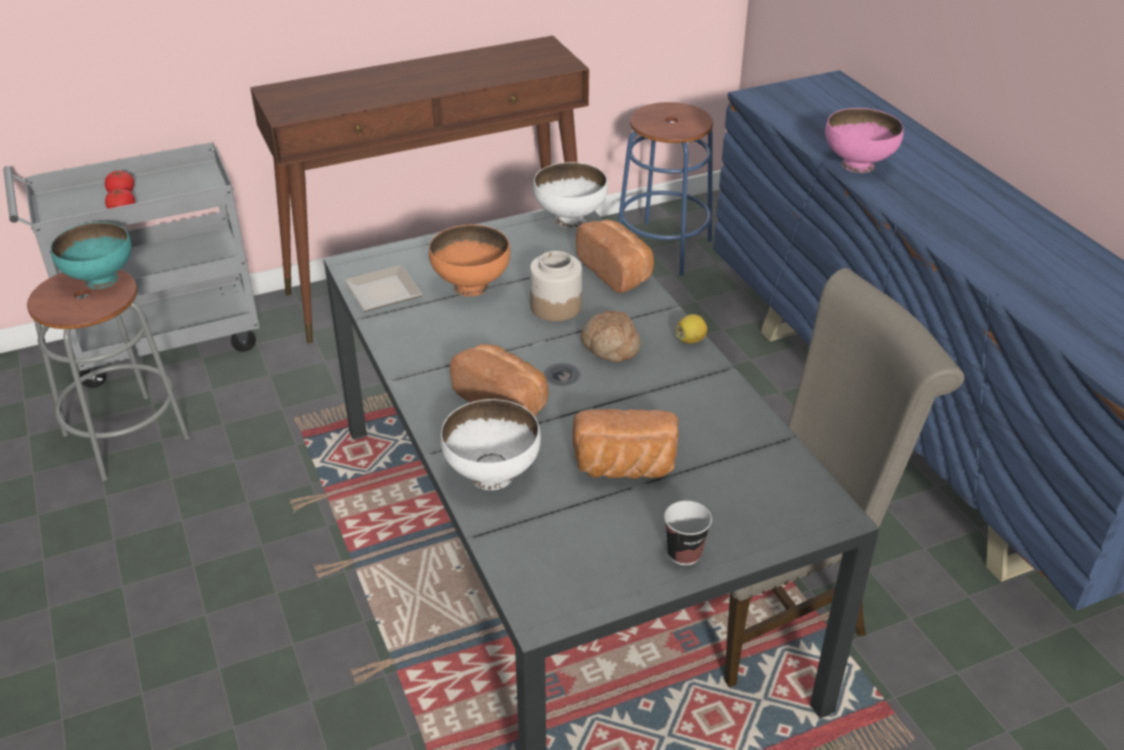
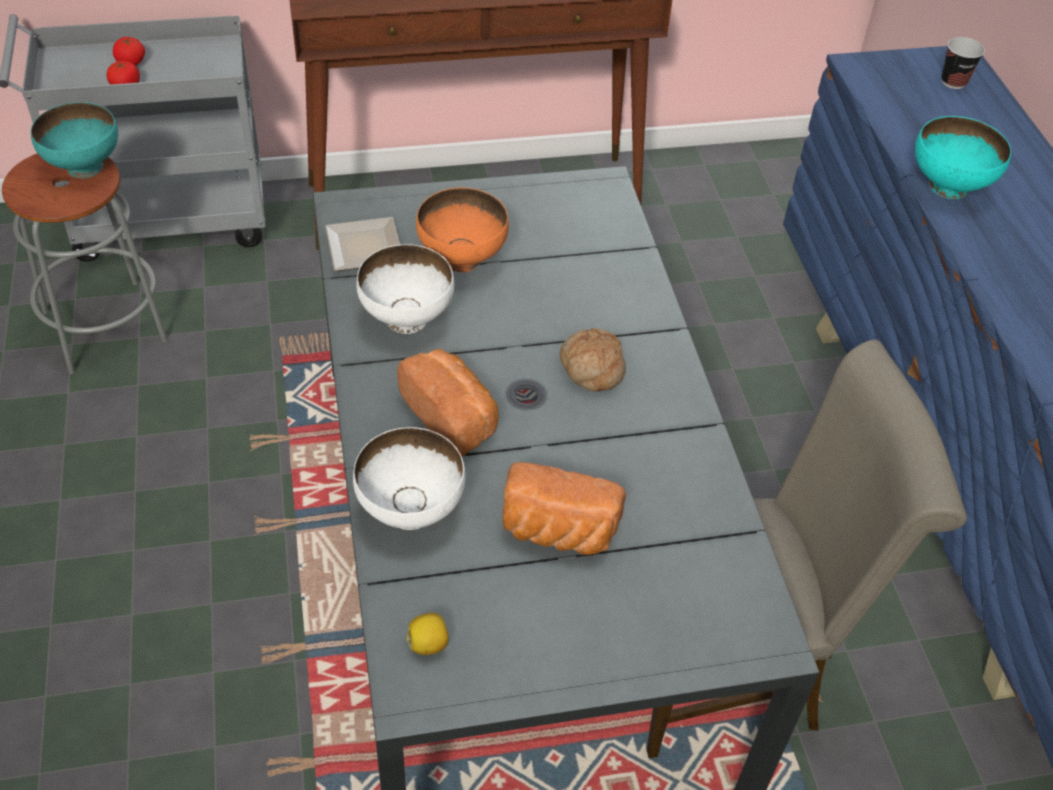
camera: 10 degrees right, 10 degrees up
(555, 306) = (547, 303): jar -> none
(570, 219) = (600, 188): white bowl -> white bowl (407, 318)
(617, 271) = (631, 269): bread -> none
(663, 248) = (736, 200): blue stool -> none
(684, 553) = (588, 656): cup -> cup (953, 82)
(690, 340) = (685, 377): lemon -> lemon (428, 643)
(857, 165) = (947, 187): pink bowl -> turquoise bowl

